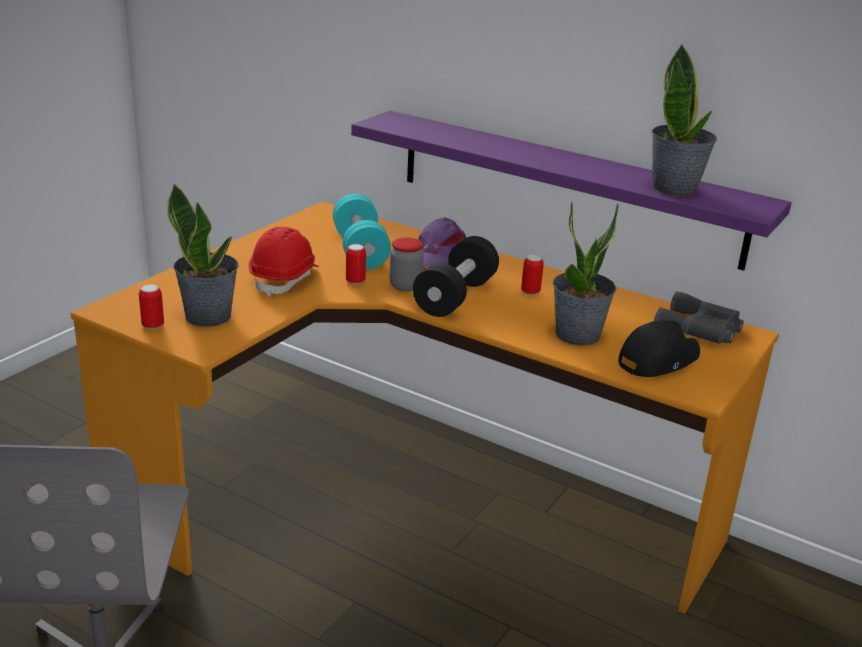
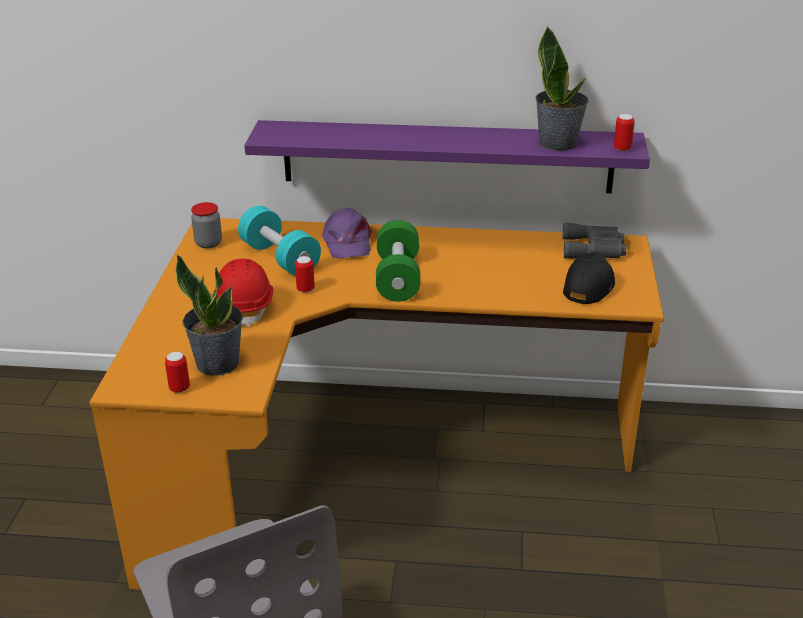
camera: 25 degrees left, 5 degrees up
(405, 286) = (350, 281): jar -> jar (208, 243)
(455, 297) = (398, 278): black dumbbell -> green dumbbell
(530, 292) = (449, 255): can -> can (622, 149)
(578, 335) = (517, 283): potted plant -> none

